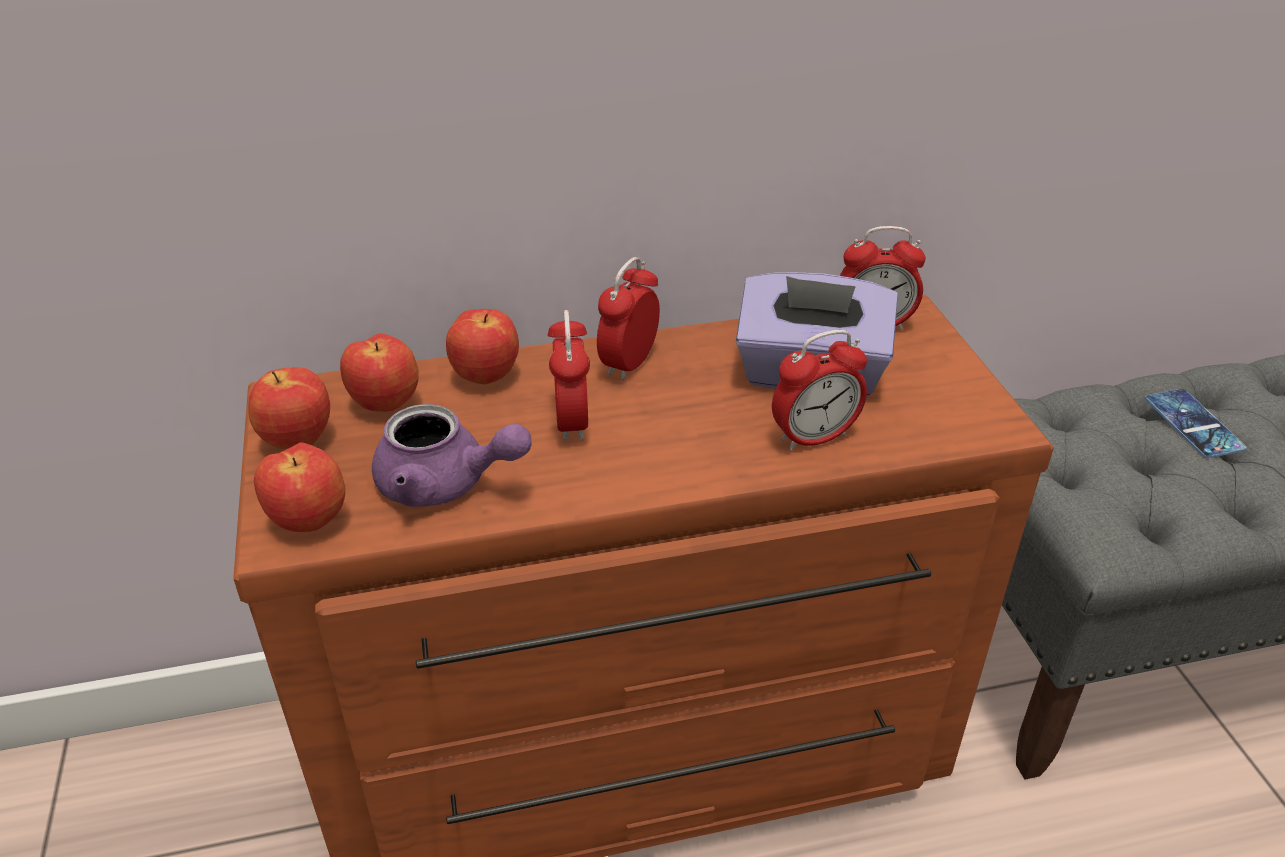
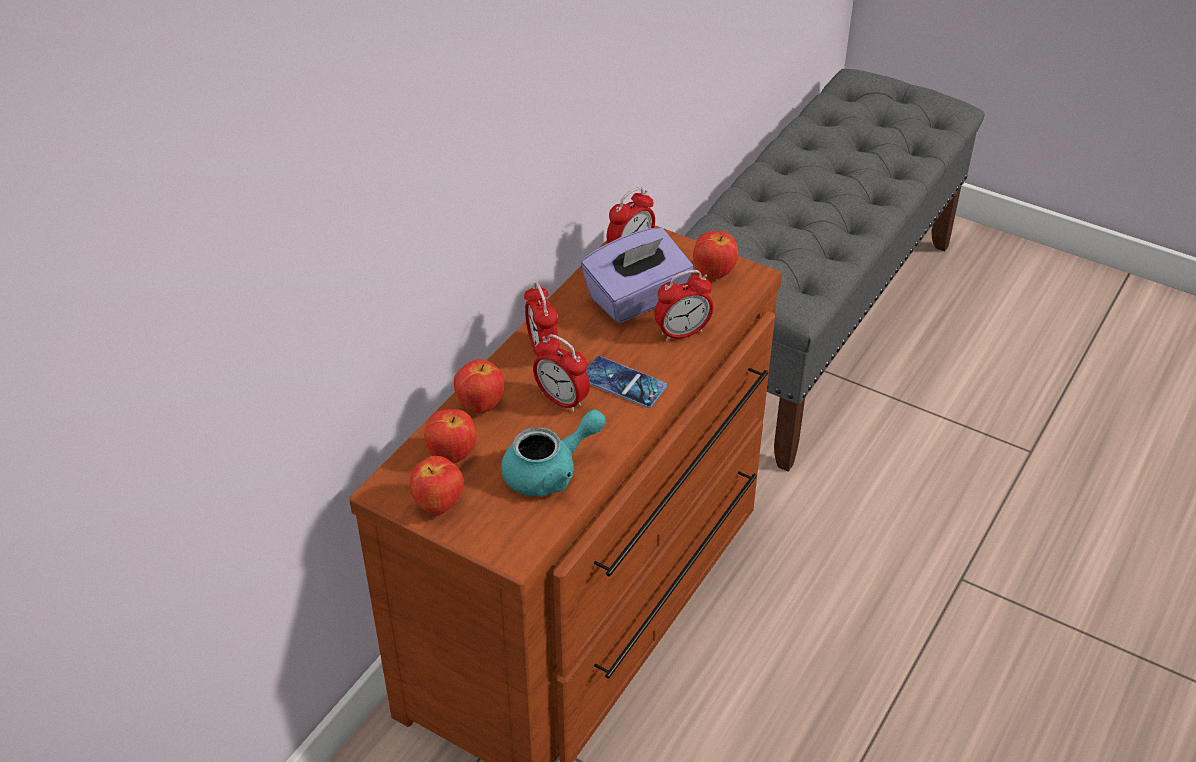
camera: 45 degrees left, 5 degrees up
(310, 522) = (515, 535): apple -> apple (714, 274)
(445, 484) = (550, 472): purple teapot -> turquoise teapot
(814, 437) = (682, 333): alarm clock -> alarm clock turned 45 degrees clockwise
(1193, 424) = (772, 216): phone -> phone (623, 382)

